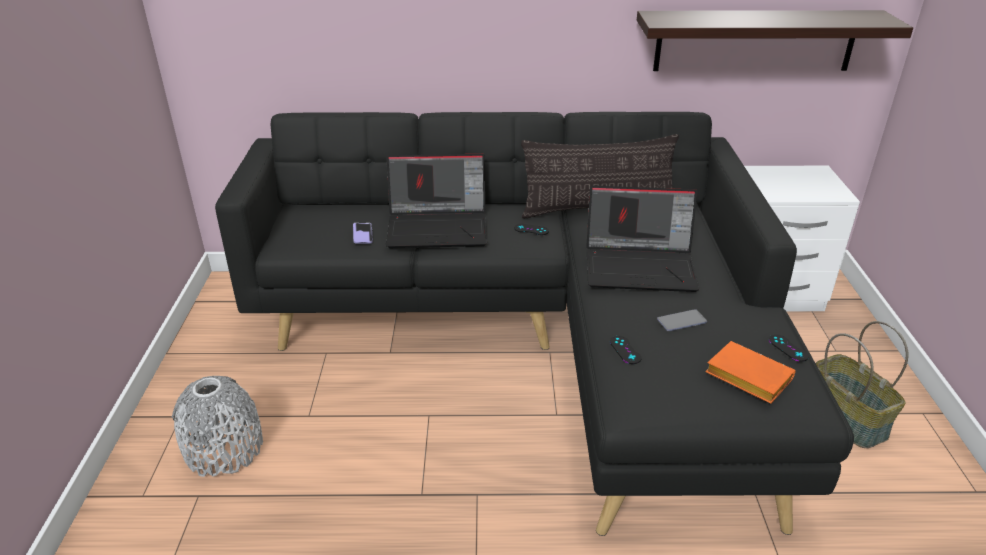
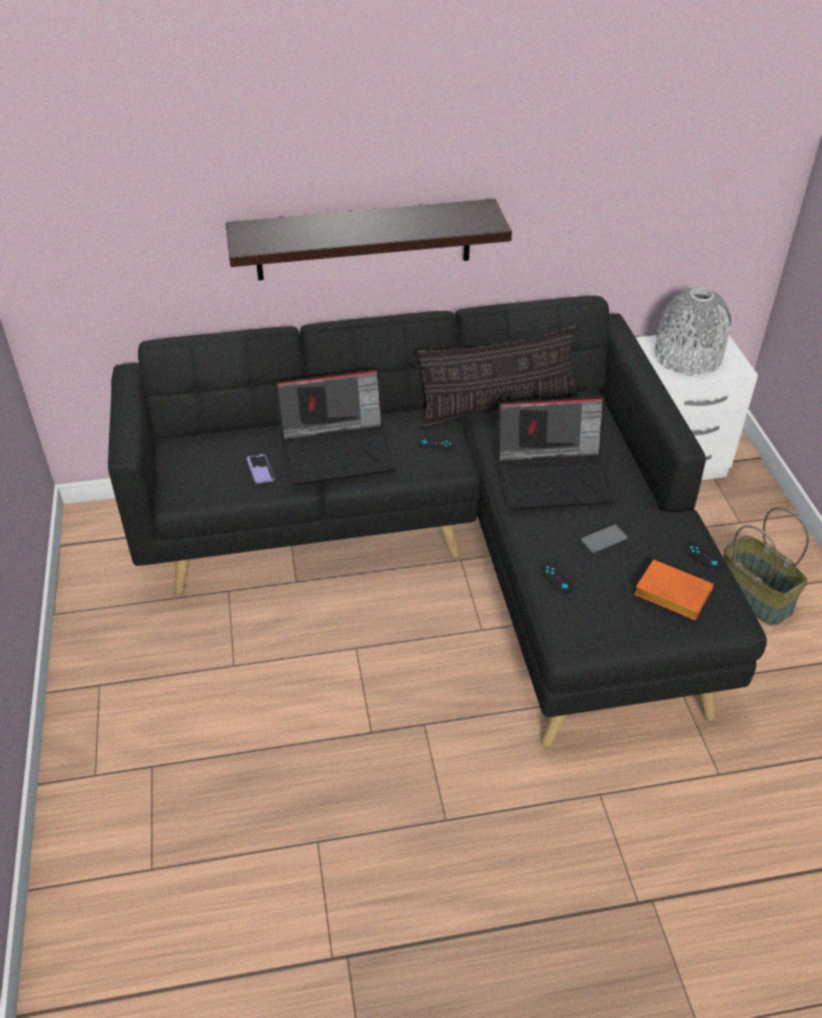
camera: 10 degrees left, 10 degrees up
(224, 449) = (160, 714): grey vase -> grey vase (687, 357)
(755, 40) = (647, 216): shelf -> shelf (363, 240)

